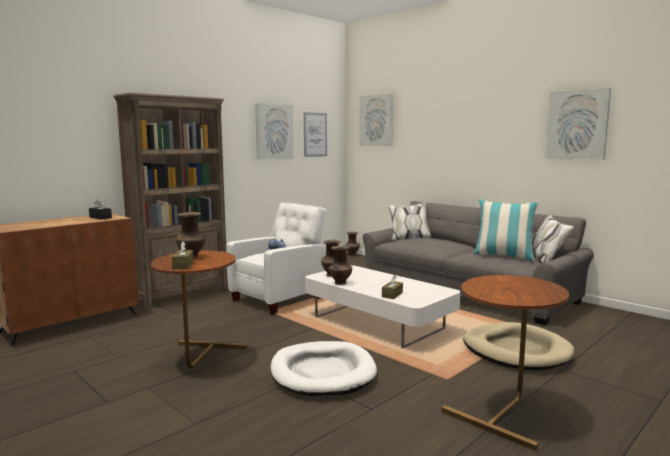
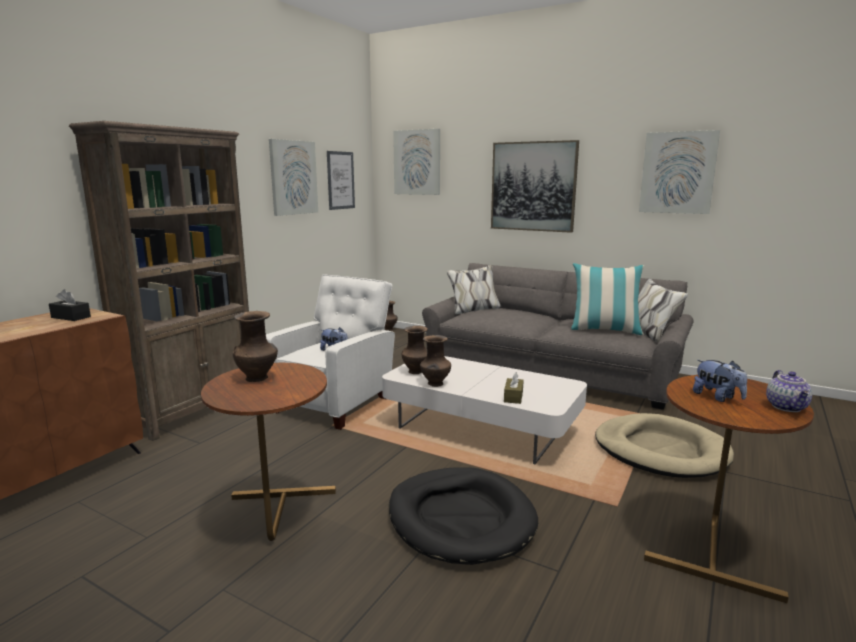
camera: 15 degrees left, 5 degrees up
(183, 265) = (259, 398): brown tissue box -> none
(322, 372) = (460, 519): white dog bed -> black dog bed
(462, 138) = (533, 186): none -> picture
(499, 287) = (717, 397): none -> plush toy
(546, 295) = (787, 407): none -> teapot

